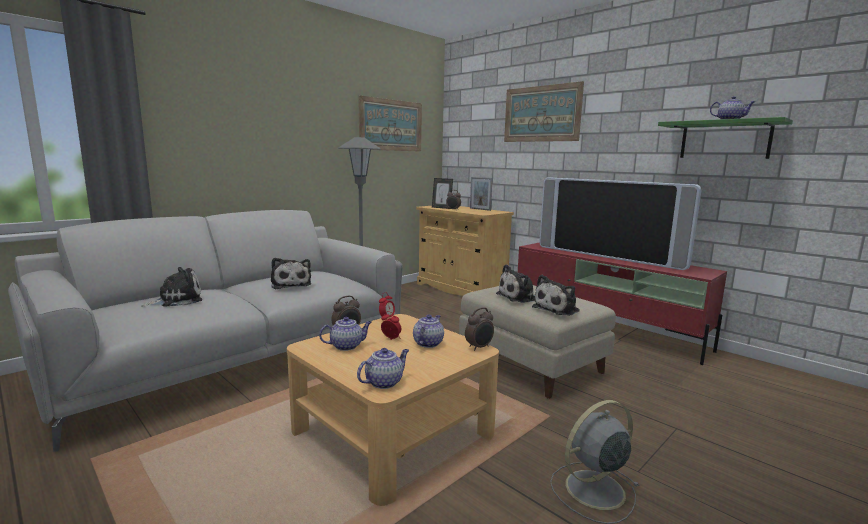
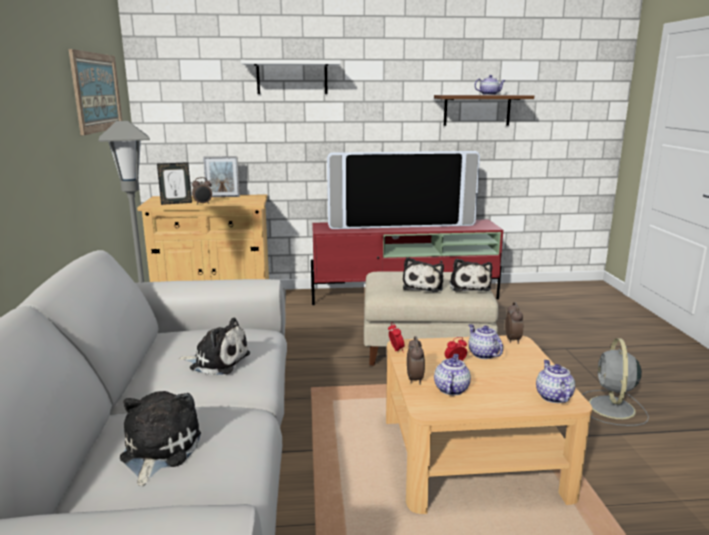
camera: 50 degrees left, 5 degrees up
(541, 114) = (292, 77): picture -> white shelf
(724, 140) = (477, 110): green shelf -> brown shelf

